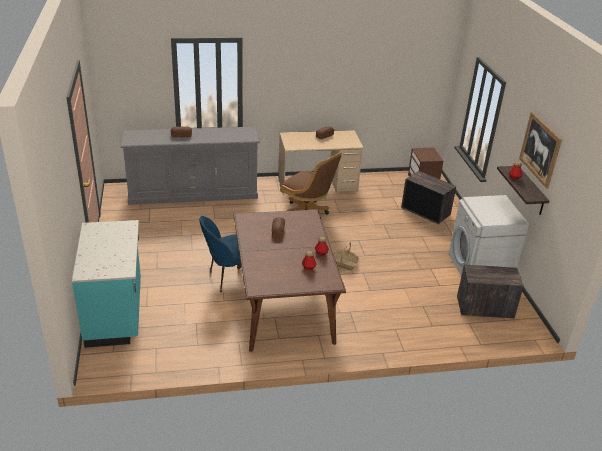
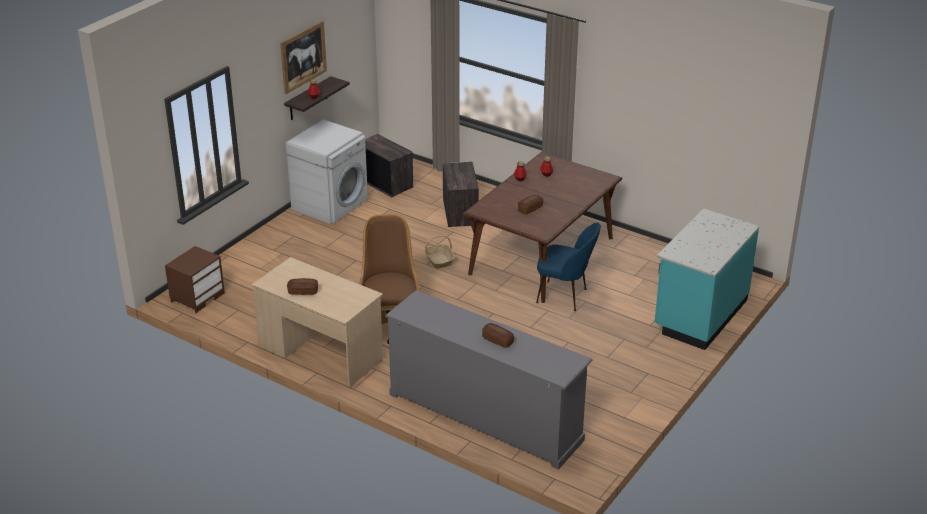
camera: 135 degrees left, 0 degrees up
(426, 211) = (269, 266): crate -> crate (460, 211)

